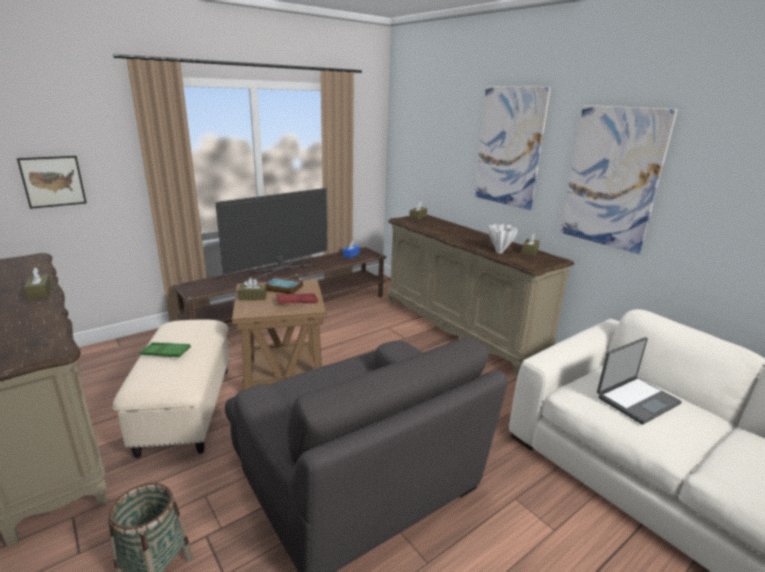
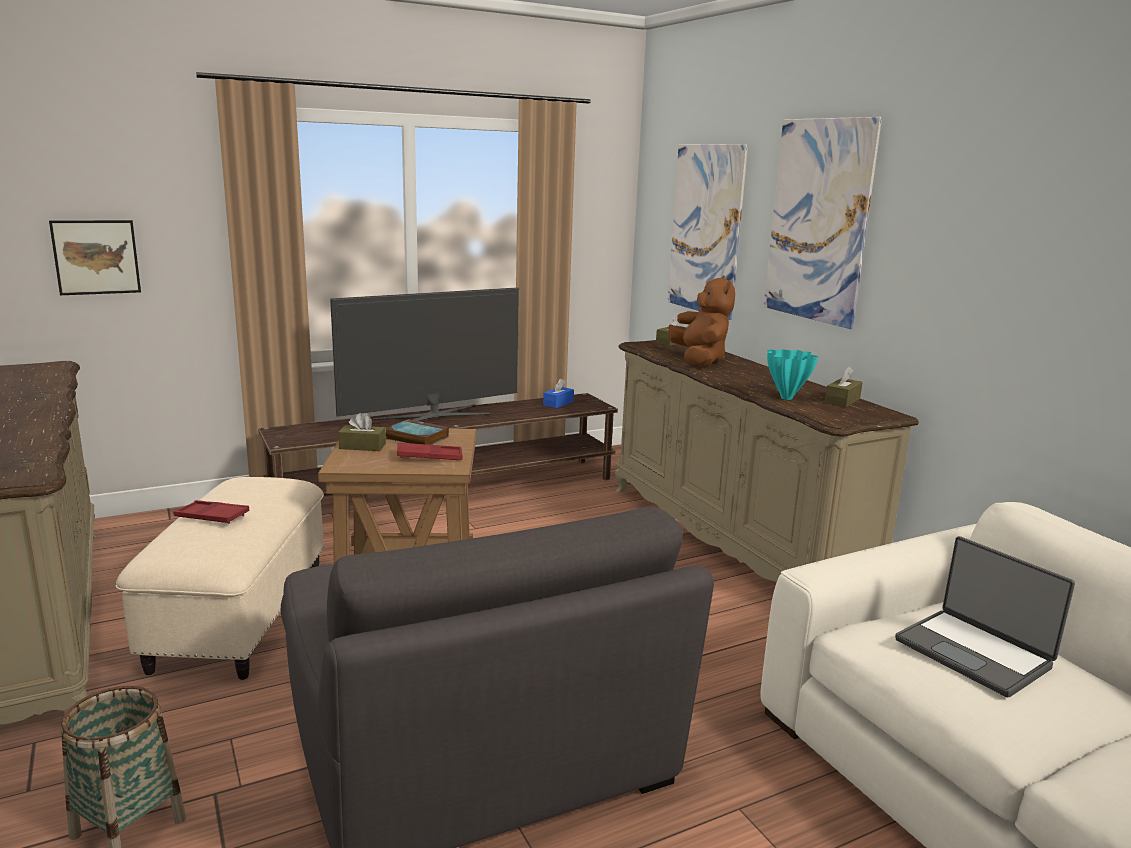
camera: 10 degrees right, 5 degrees down
(40, 293) = (42, 408): brown tissue box -> none
(166, 353) = (212, 517): green tray -> red tray
(439, 229) = (699, 360): none -> brown plush toy
(500, 252) = (787, 398): white vase -> turquoise vase
(612, 178) = (979, 270): picture -> picture (705, 229)
(636, 399) = (974, 653): laptop -> laptop turned 75 degrees clockwise

